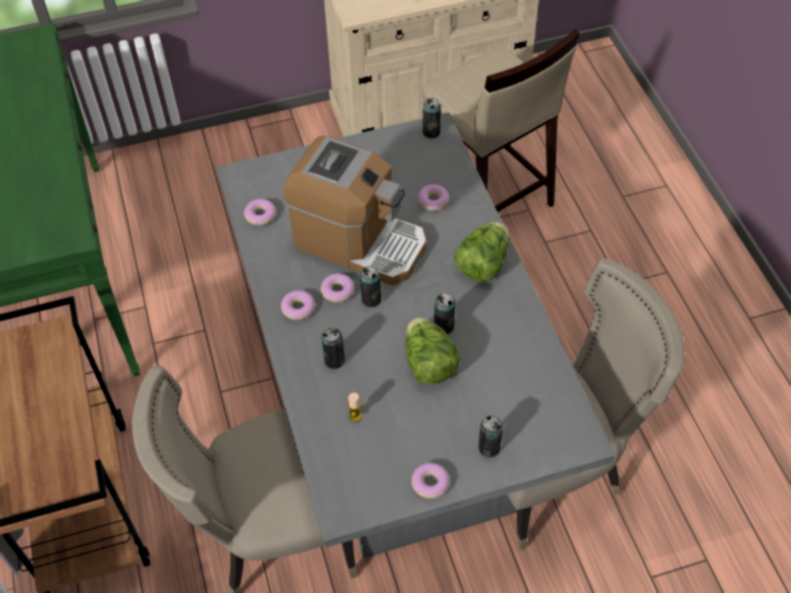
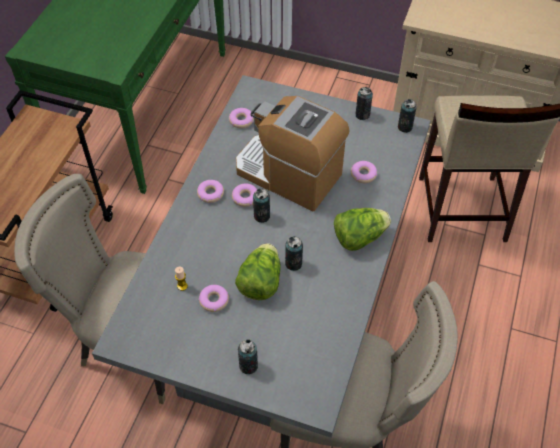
camera: 35 degrees right, 0 degrees up
(334, 360) = (202, 241): can -> can (362, 115)
(359, 242) = (288, 174): coffee machine -> coffee machine turned 150 degrees clockwise
(430, 483) = (188, 362): donut -> donut (214, 300)

